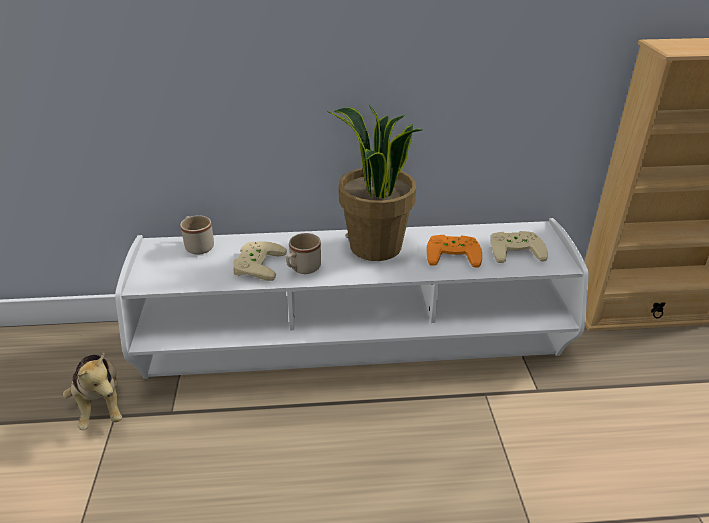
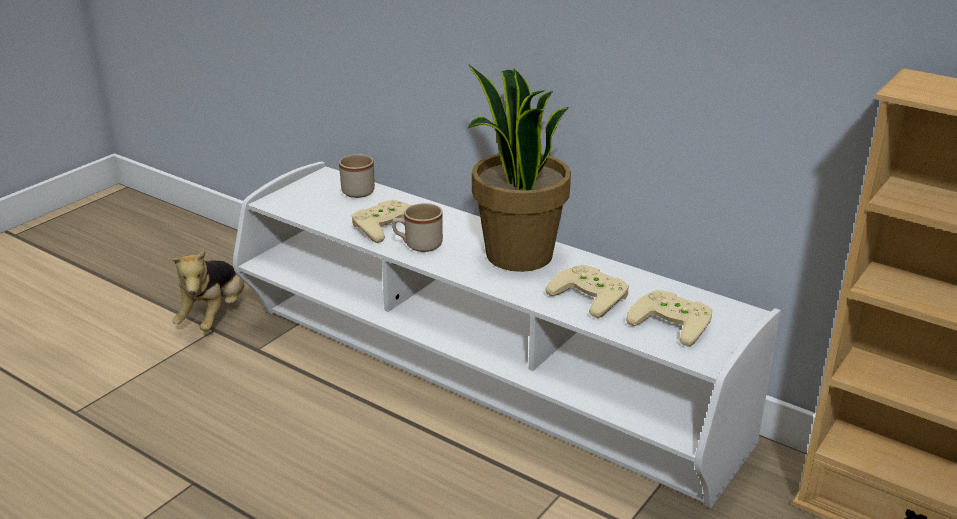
camera: 40 degrees right, 5 degrees down
(453, 253) = (592, 294): orange game controller -> beige game controller

